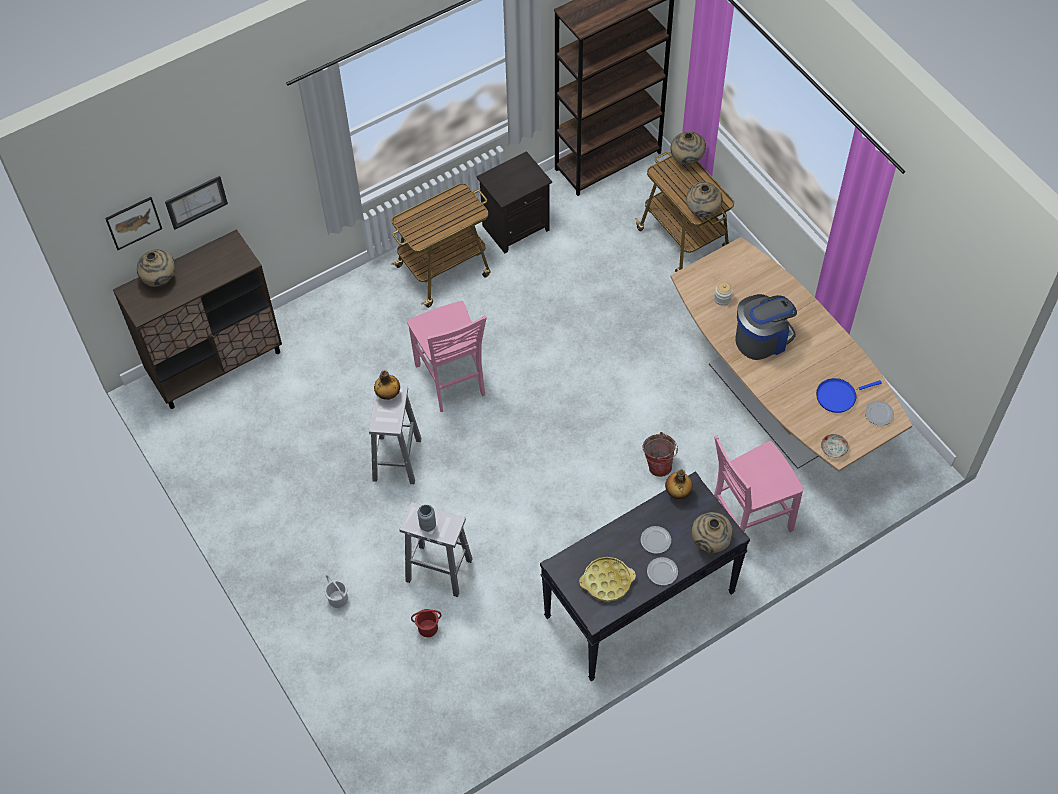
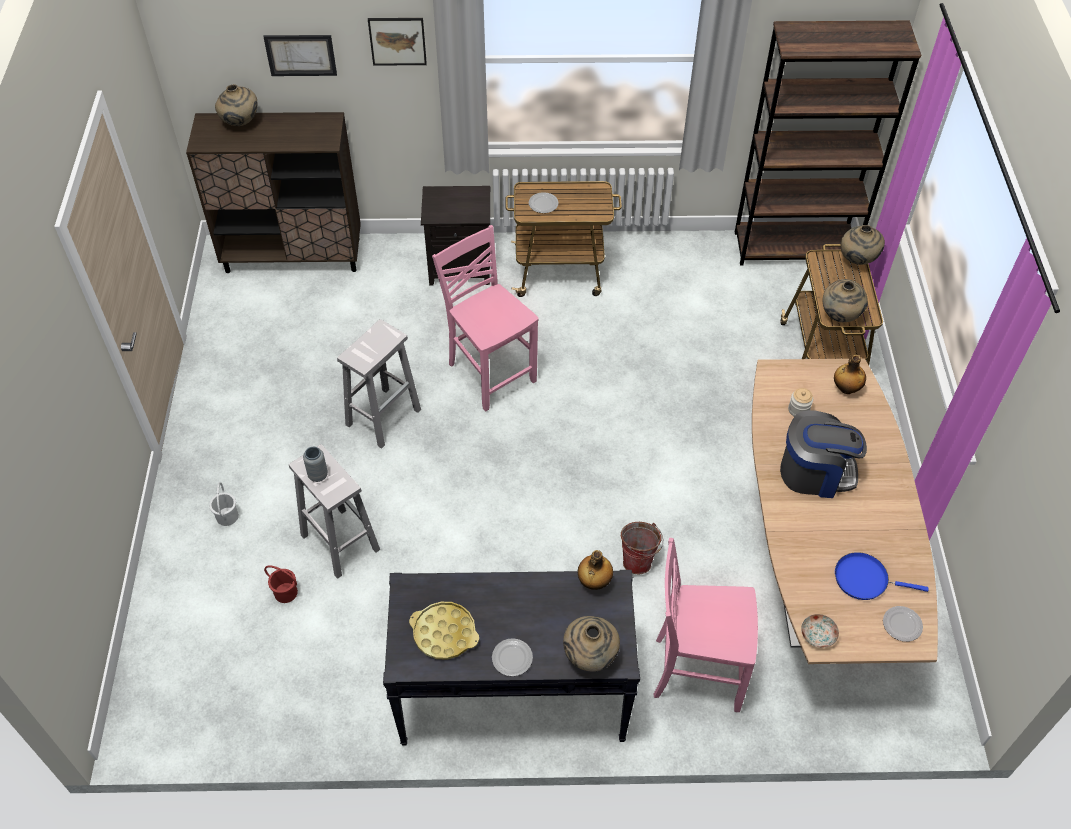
camera: 30 degrees right, 5 degrees down
(133, 222) = (225, 43): picture -> picture (397, 41)
(388, 394) = (382, 333): bottle -> bottle (846, 388)
(451, 381) = (490, 372): pink chair -> pink chair turned 135 degrees clockwise
(516, 227) = (658, 265): black nightstand -> black nightstand (461, 267)
(656, 540) = (531, 620): plate -> plate (543, 204)

